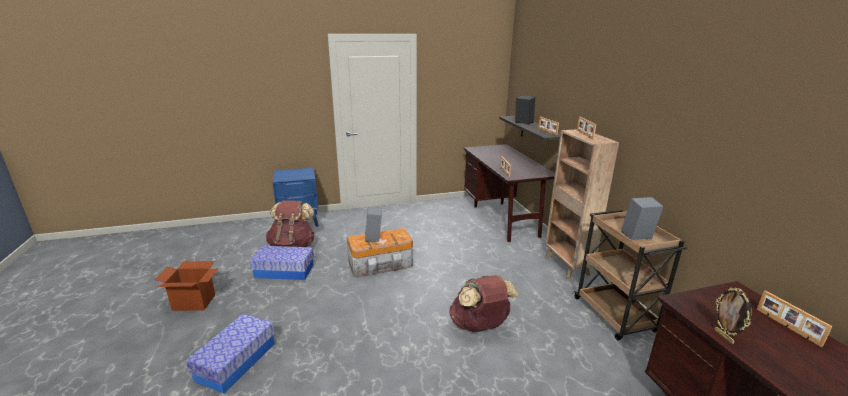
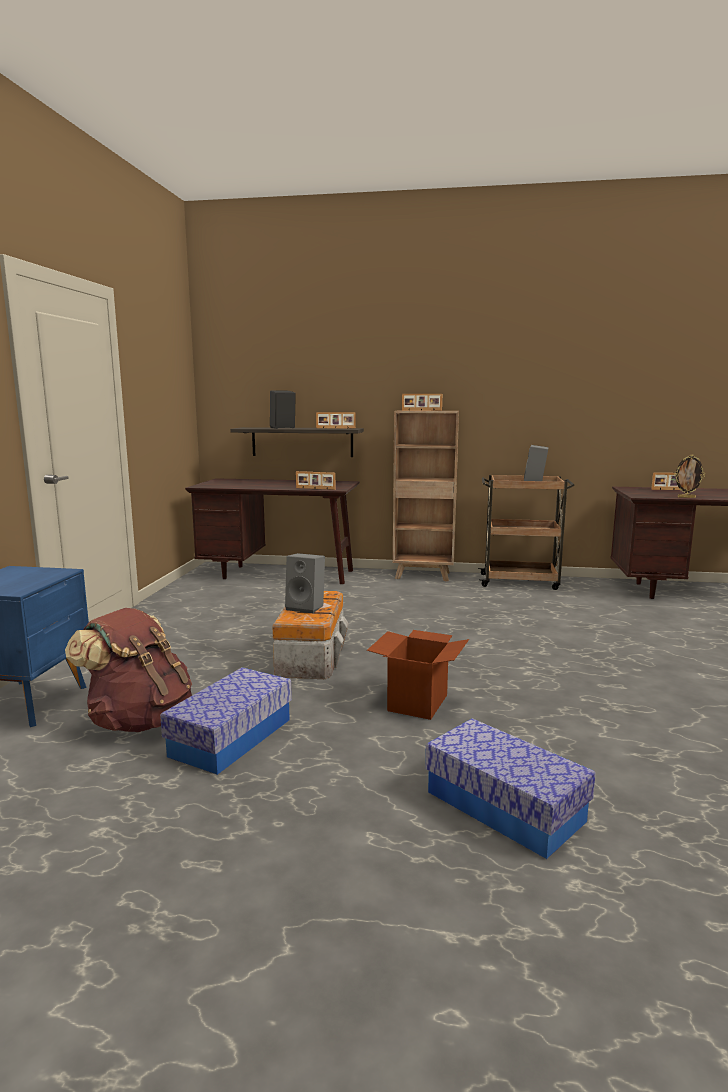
camera: 65 degrees left, 10 degrees down
(194, 302) = (242, 865): cardboard box -> cardboard box (417, 702)
(480, 326) = (506, 630): brown backpack -> none

